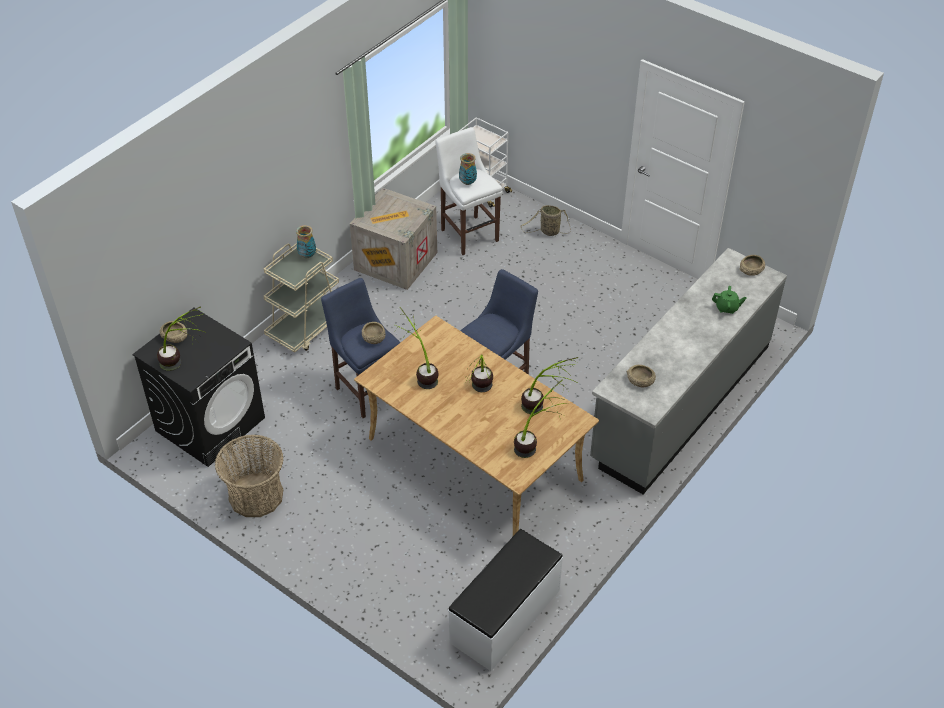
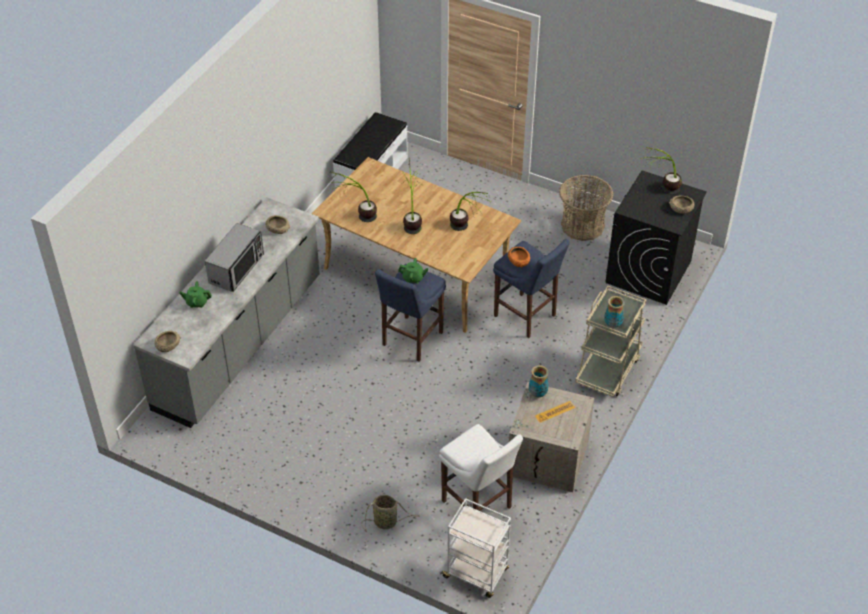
camera: 170 degrees right, 0 degrees up
(373, 337) = (519, 261): beige bowl -> orange bowl
(467, 182) = (478, 444): vase -> vase (537, 393)
(493, 333) = (413, 278): none -> green teapot
(536, 443) = (360, 190): potted plant -> none
(686, 339) = (237, 269): none -> microwave

